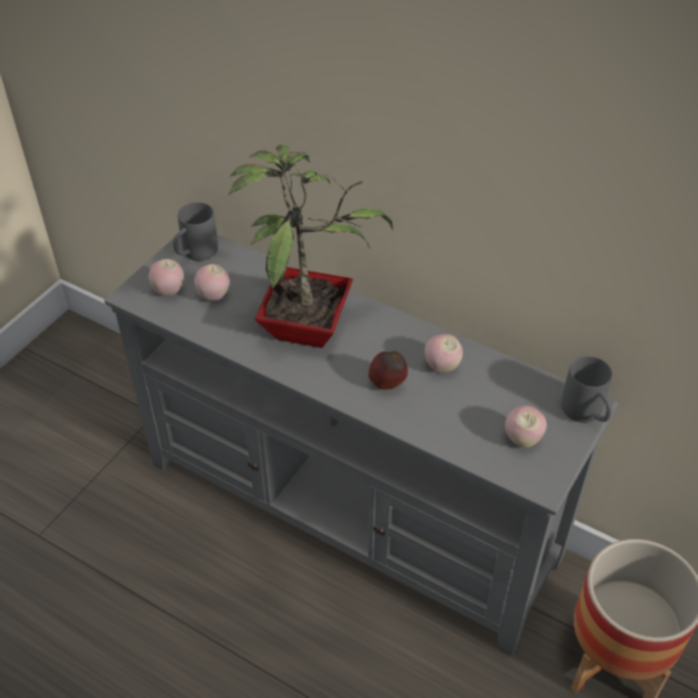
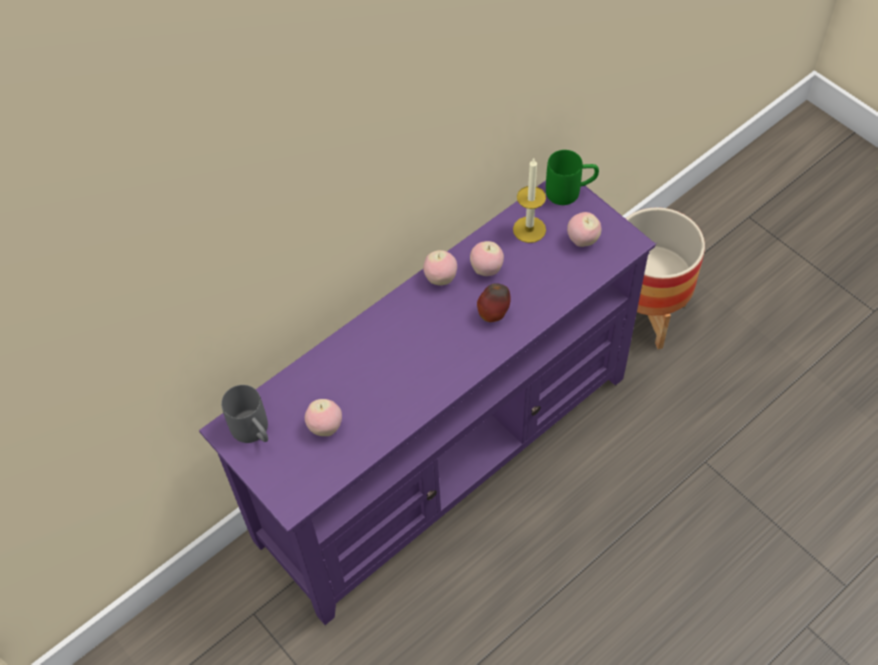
camera: 70 degrees left, 10 degrees up
(169, 291) = (301, 466): apple -> apple (440, 278)
(307, 325) = (398, 357): potted plant -> none
(350, 511) = (444, 457): grey tv stand -> purple tv stand
(513, 390) = (529, 229): none -> candle
(586, 414) = (570, 192): grey mug -> green mug

